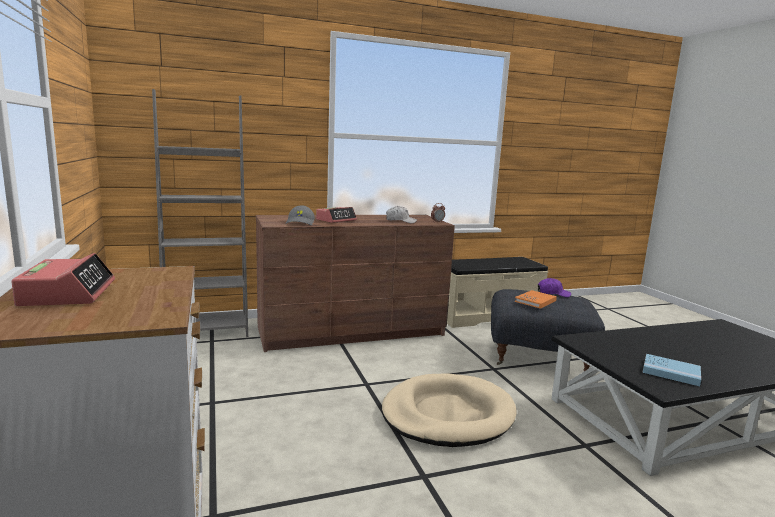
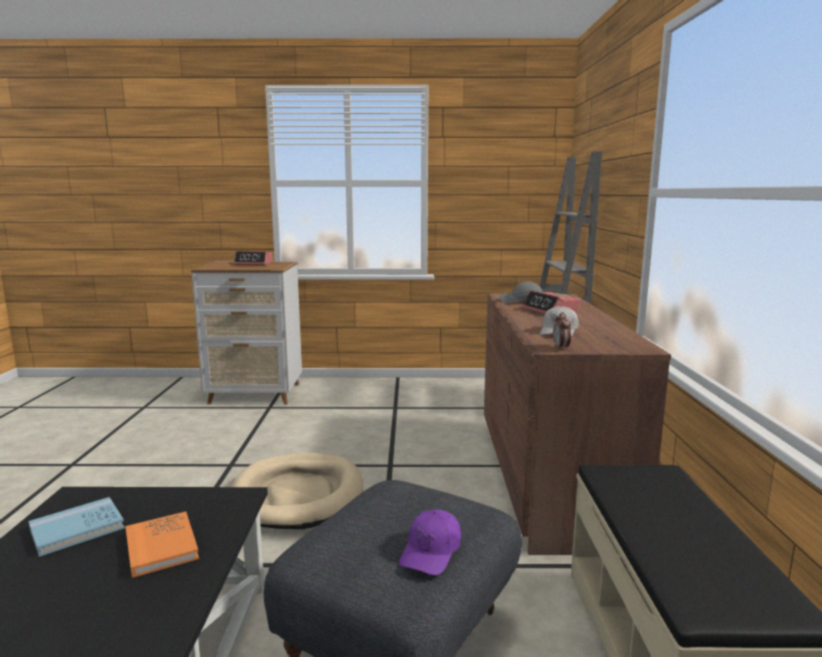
camera: 110 degrees right, 0 degrees up
(535, 301) = (390, 508): orange book -> orange book (161, 546)

